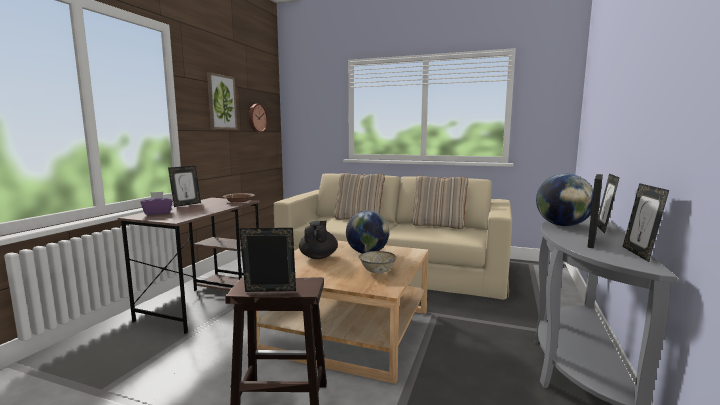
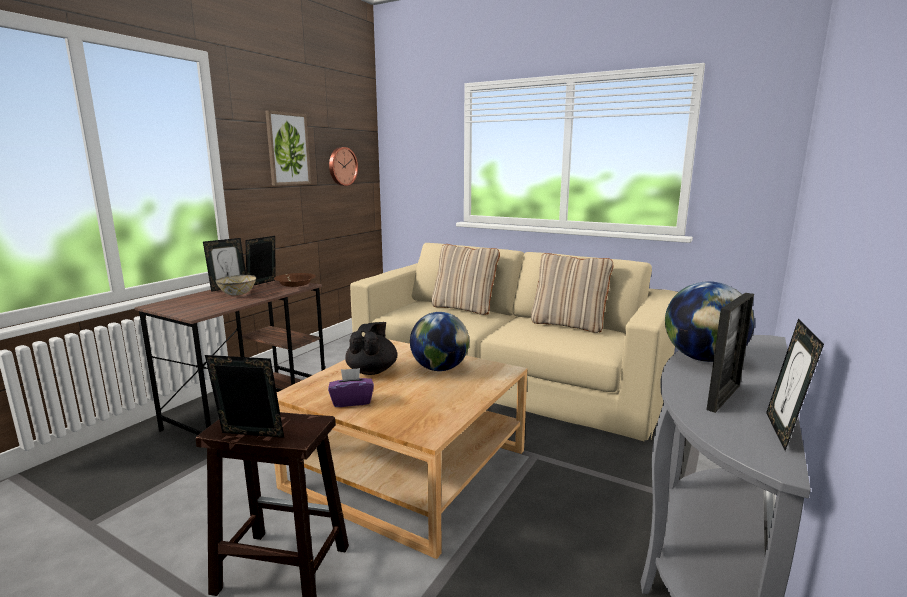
camera: 10 degrees right, 5 degrees up
(158, 213) = (185, 301): purple tissue box -> purple tissue box (352, 401)
(377, 271) = (435, 401): bowl -> bowl (237, 294)
(604, 229) = (764, 371): picture frame -> picture frame (263, 284)

